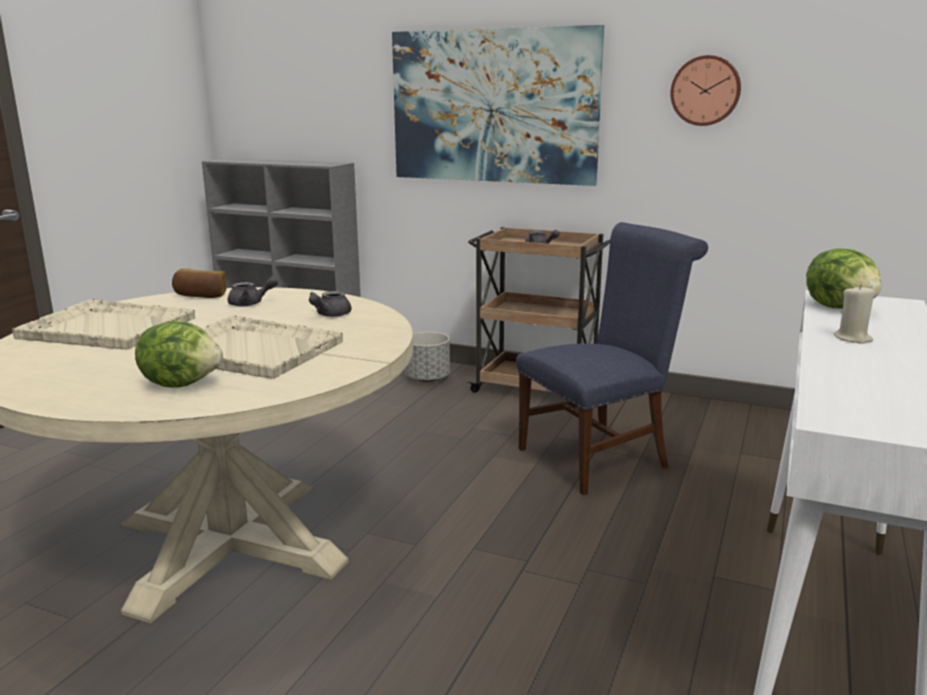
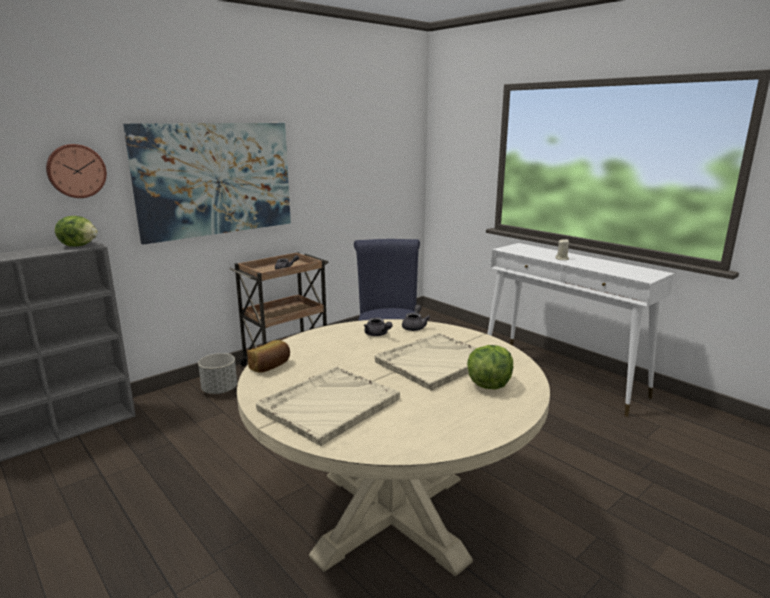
camera: 65 degrees left, 0 degrees up
(250, 304) = (319, 352): grey teapot -> grey teapot (414, 326)
(705, 90) = (337, 160): wall clock -> wall clock (76, 171)
(840, 307) = (521, 251): lettuce -> lettuce (79, 245)

